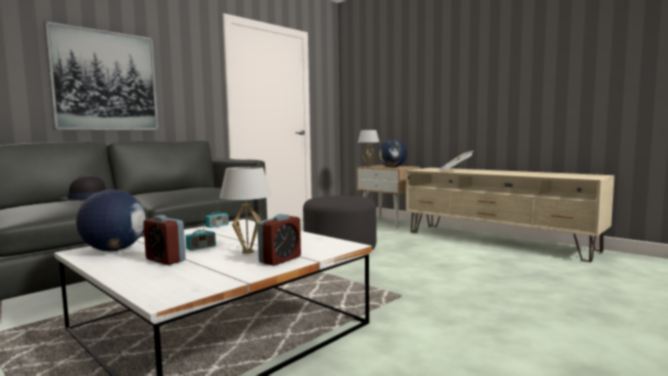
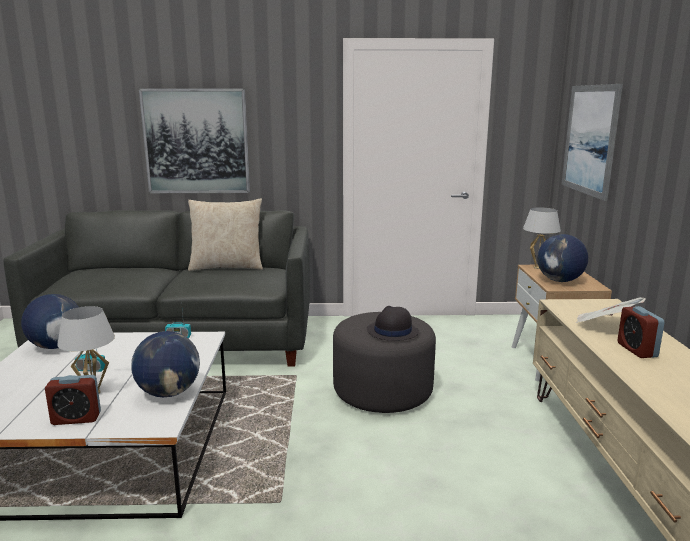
camera: 45 degrees right, 10 degrees up
(87, 199) = (122, 275): black hat -> black hat (392, 331)
(165, 260) = (40, 377): alarm clock -> alarm clock (637, 350)
(169, 189) = (227, 267): none -> beige pillow
(303, 238) = (169, 393): none -> globe
(378, 91) = (590, 139): none -> picture

